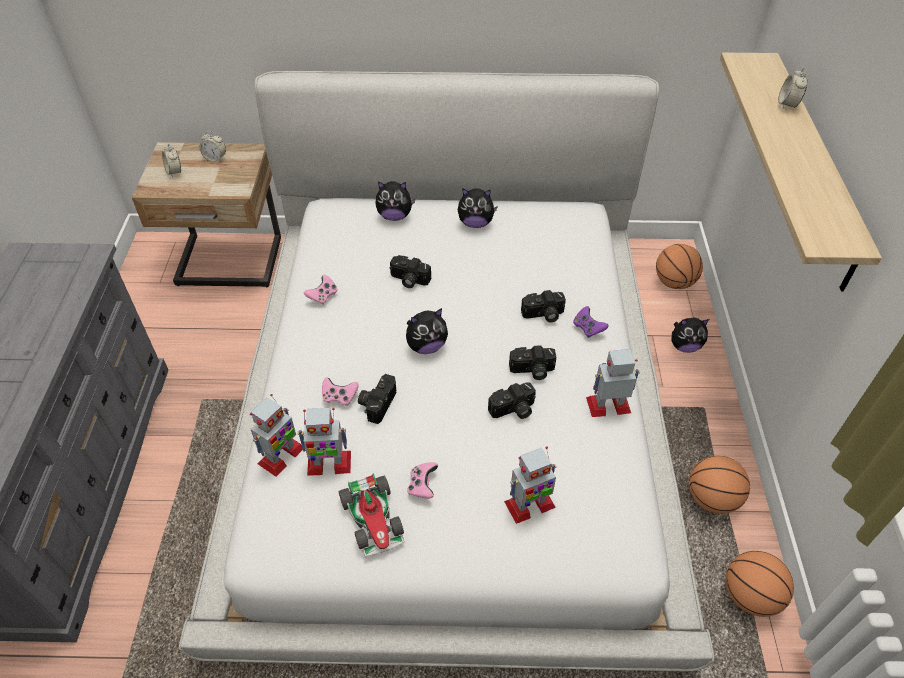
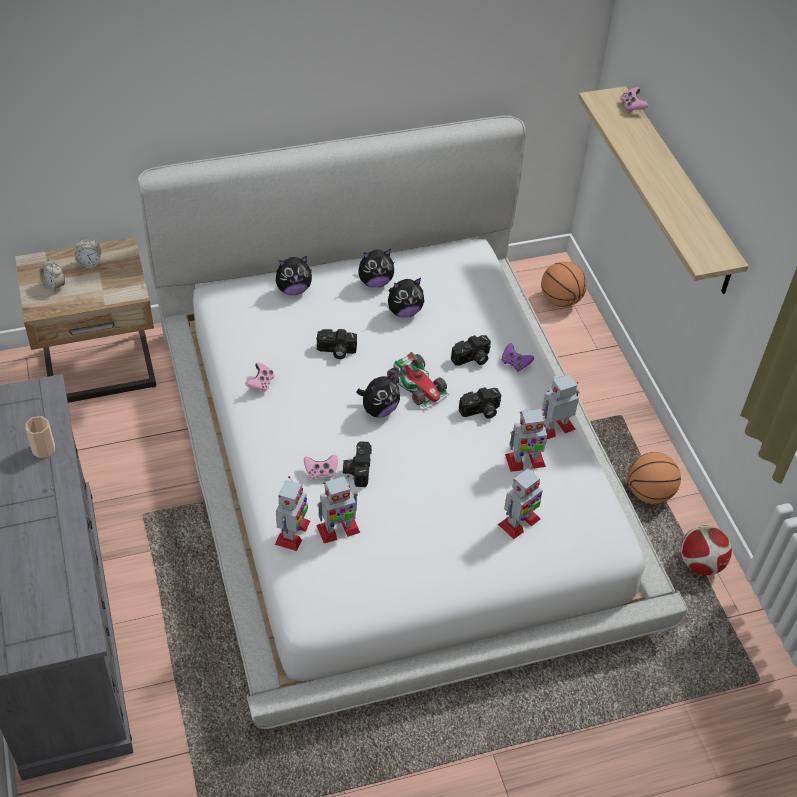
camera: 20 degrees left, 0 degrees up
(52, 311) = (43, 449): none -> cup
(374, 518) = (396, 563): toy car -> toy car (419, 385)
(422, 485) = (426, 528): pink game controller -> pink game controller (632, 106)
(513, 410) = (477, 449): camera -> none
(561, 435) = (524, 461): none -> toy robot
(684, 346) = (588, 361): plush toy -> plush toy (404, 311)
(749, 596) = (700, 564): basketball -> football
(787, 104) = (647, 139): alarm clock -> none

